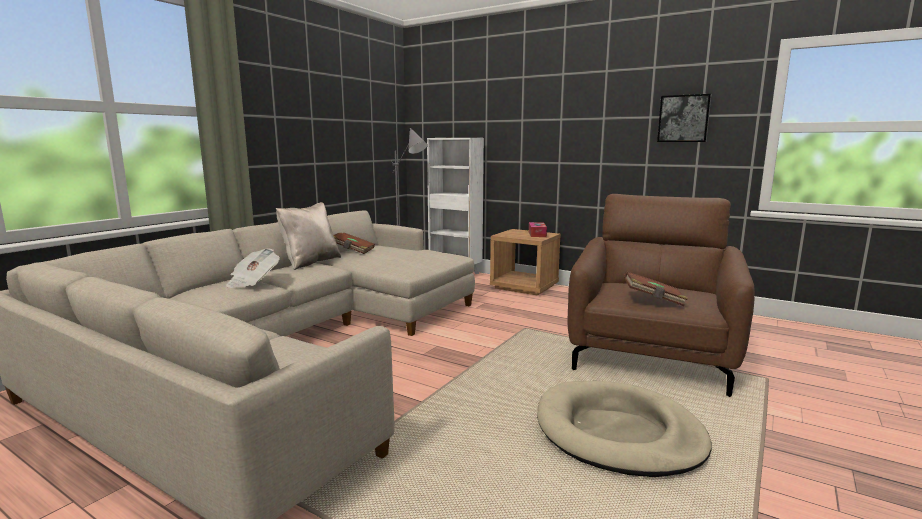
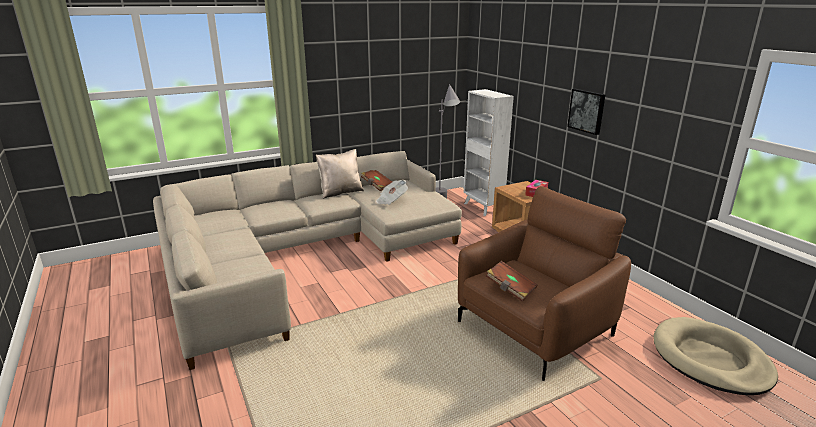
camera: 30 degrees right, 10 degrees up
(253, 282) = (288, 206): newspaper -> newspaper (391, 200)
(618, 433) = (426, 375): beige dog bed -> beige dog bed (710, 359)
(684, 118) = (666, 113): picture -> picture (587, 111)

